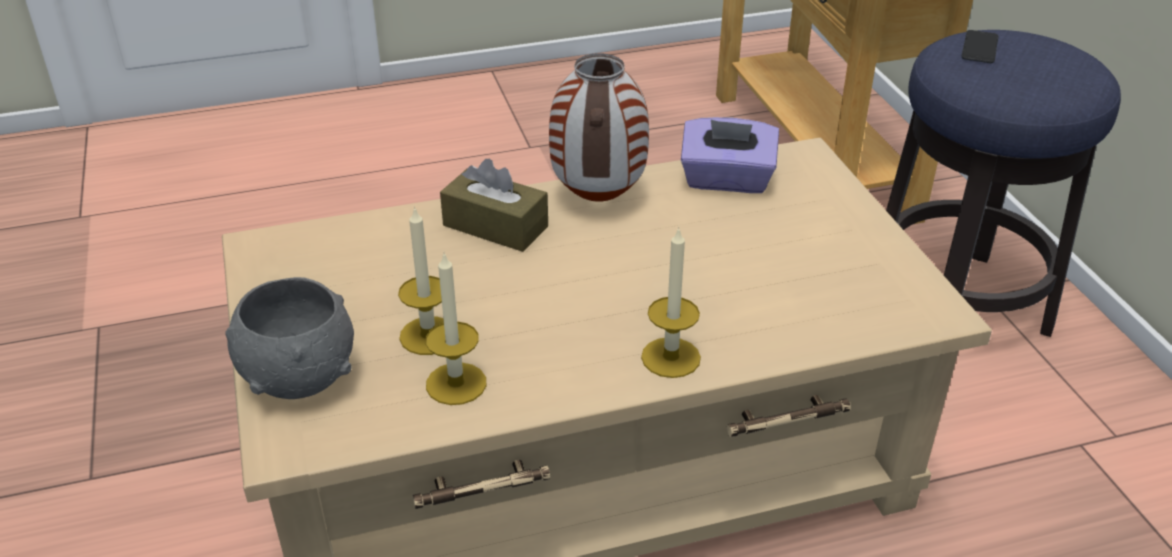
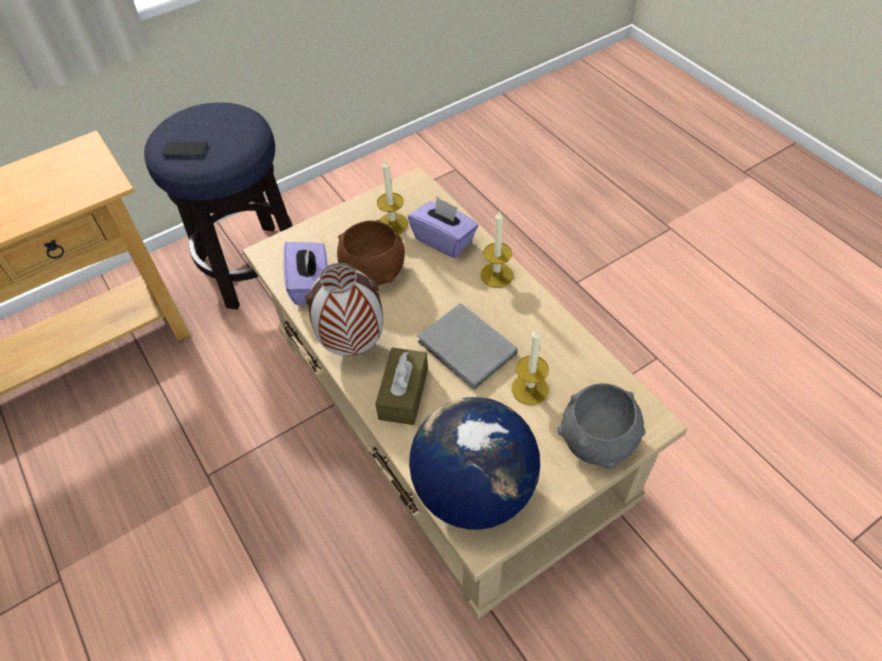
camera: 105 degrees left, 15 degrees up
(321, 253) = (473, 489): none -> globe
(456, 384) = (562, 360): candle -> candle (392, 224)
(534, 293) = (467, 349): none -> grey book
(731, 236) = (373, 271): none -> brown bowl
(777, 317) = (444, 240): none -> purple tissue box

